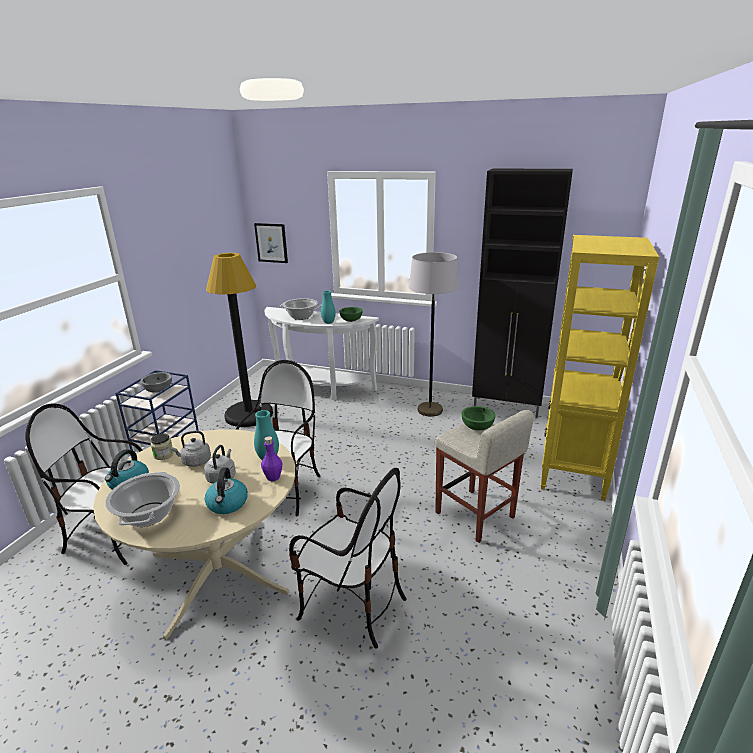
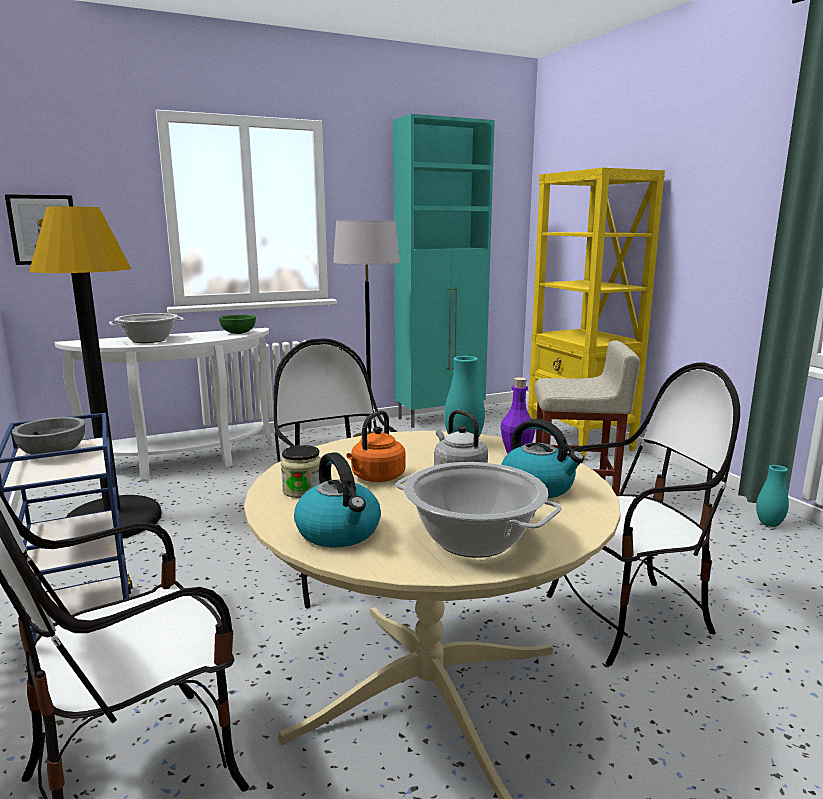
camera: 45 degrees left, 10 degrees down
(195, 462) = (376, 478): grey kettle -> orange kettle
(328, 322) = (211, 338): turquoise vase -> turquoise vase (769, 524)
(477, 427) = (559, 382): green bowl -> none
(507, 408) = (441, 418): black cabinet -> turquoise cabinet

